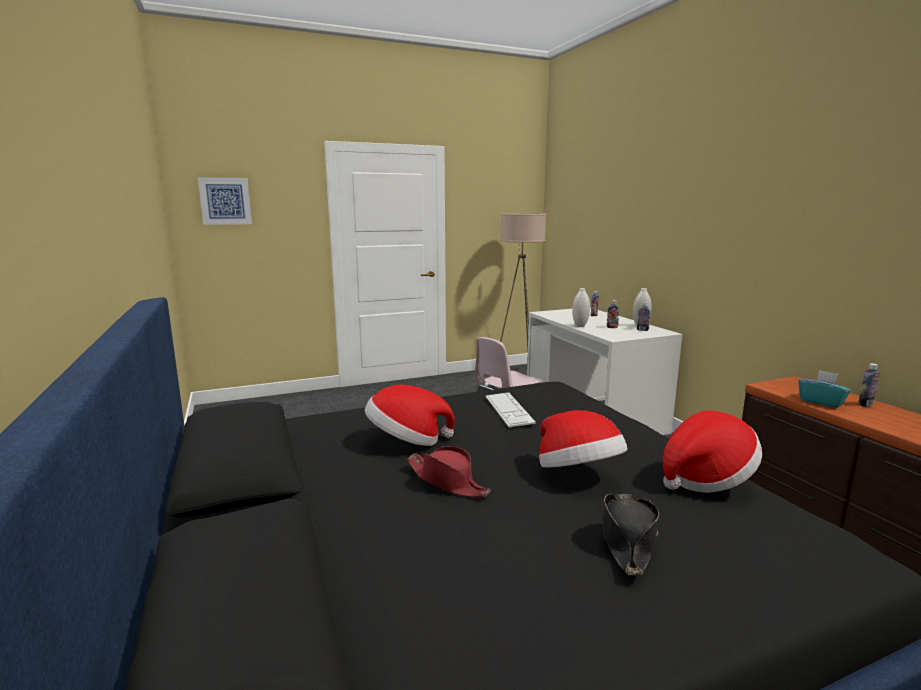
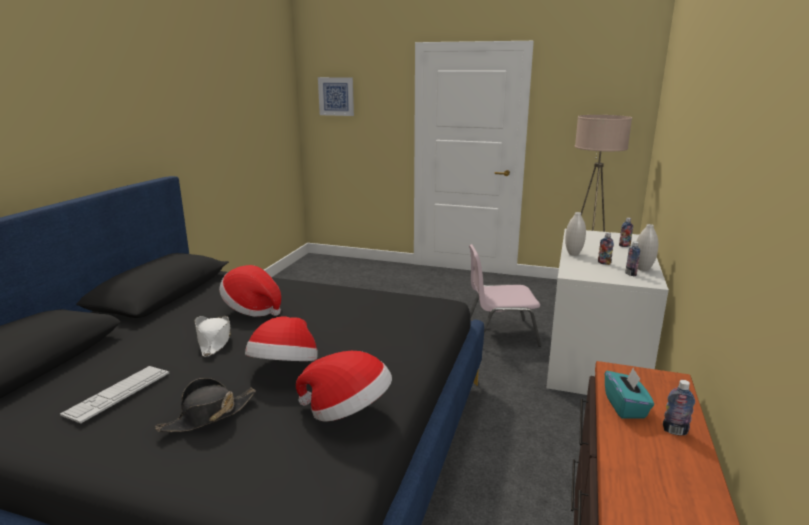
camera: 40 degrees right, 5 degrees up
(447, 481) = (214, 341): red hat -> white hat
(508, 410) = (357, 311): keyboard -> keyboard (118, 393)

